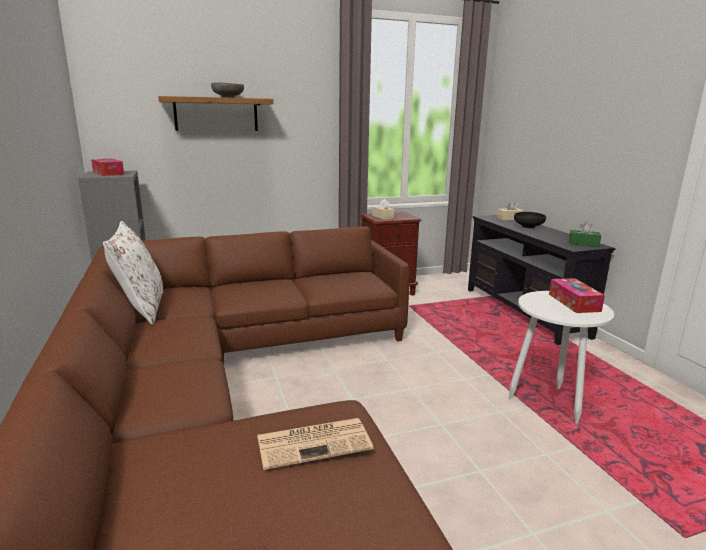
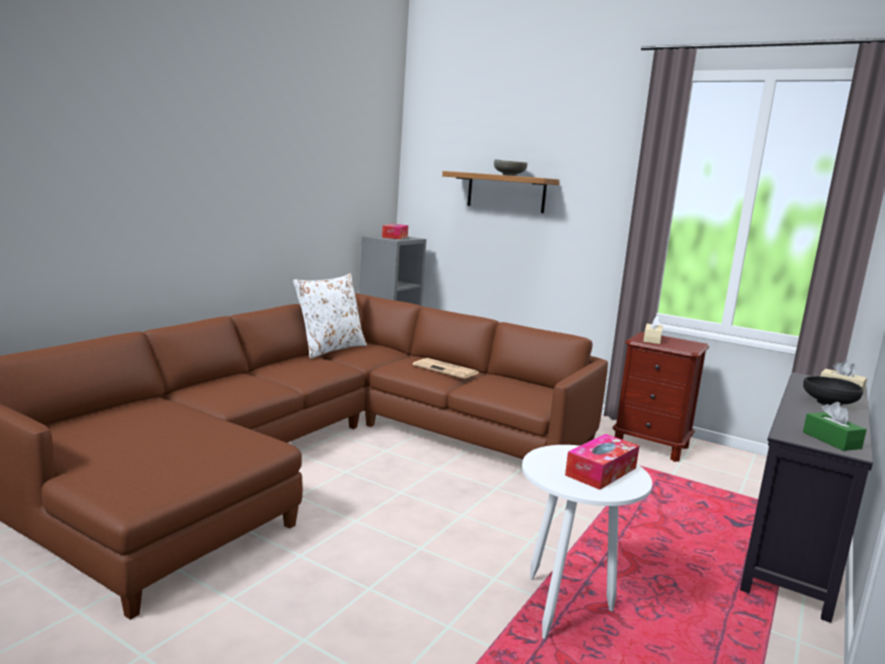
camera: 50 degrees right, 5 degrees down
(315, 442) = (207, 442): newspaper -> newspaper (447, 369)

